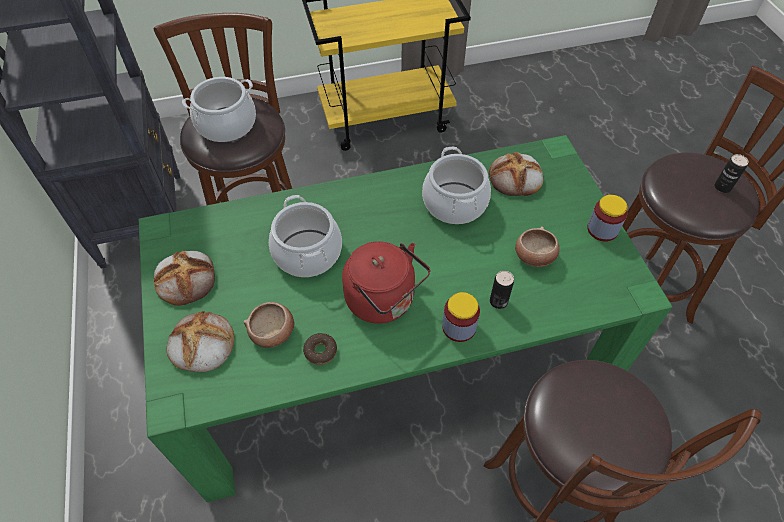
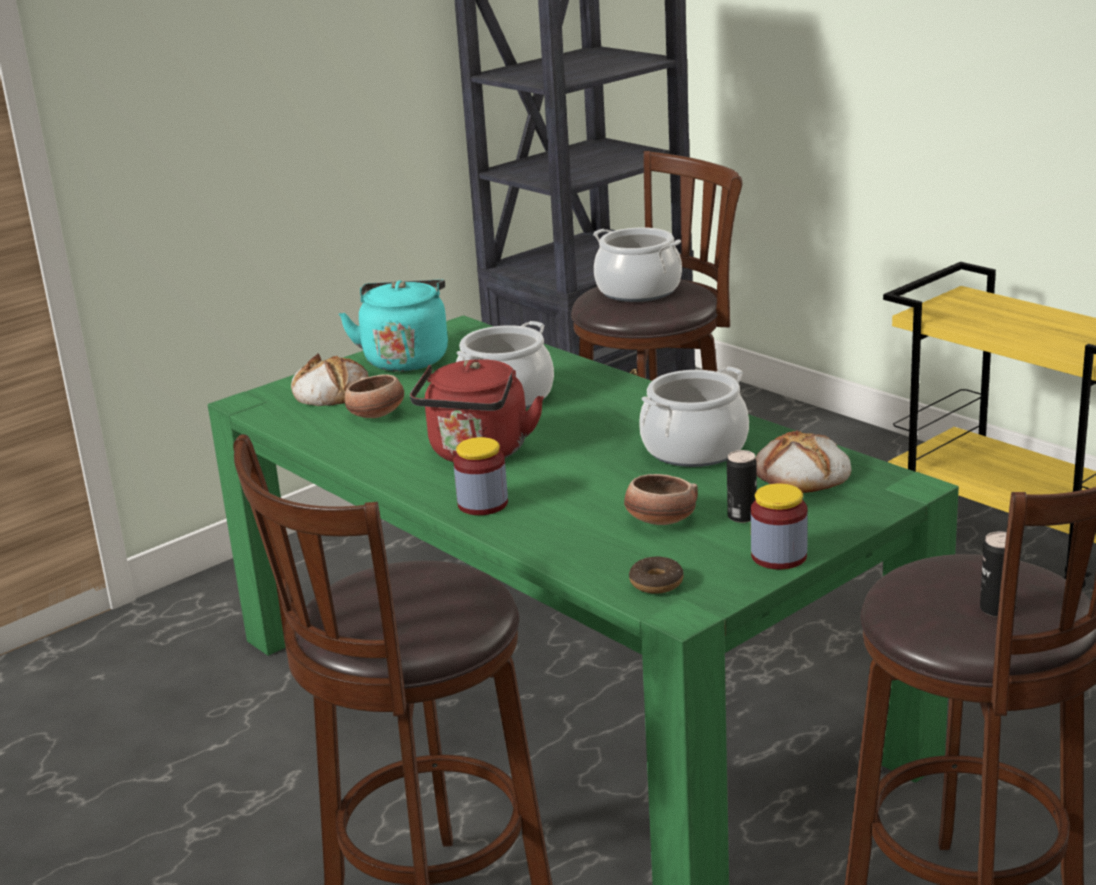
camera: 65 degrees right, 30 degrees down
(186, 279) = (406, 358): bread -> turquoise kettle
(320, 351) = (373, 443): donut -> donut (656, 583)
(498, 301) = (551, 517): can -> can (742, 517)

